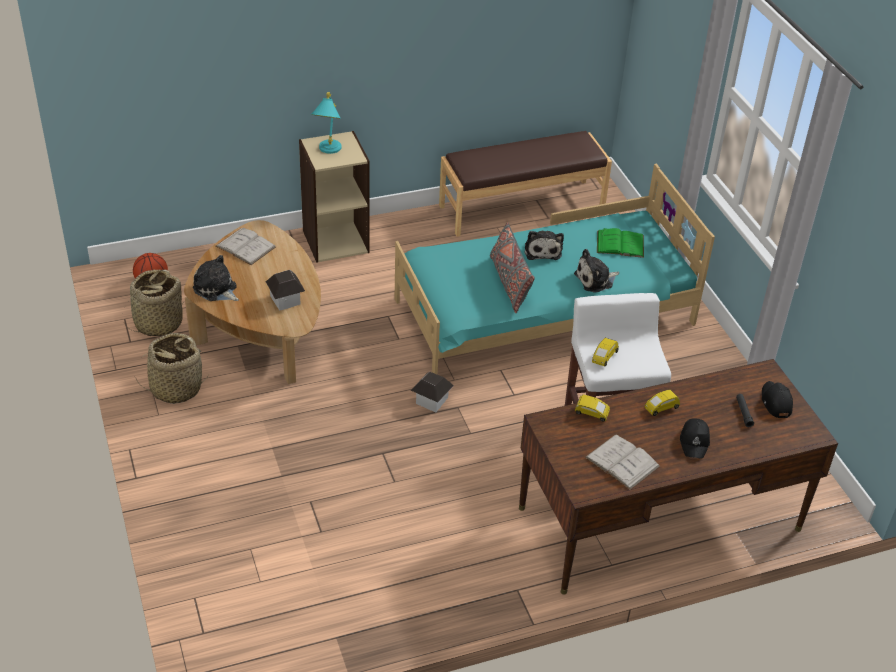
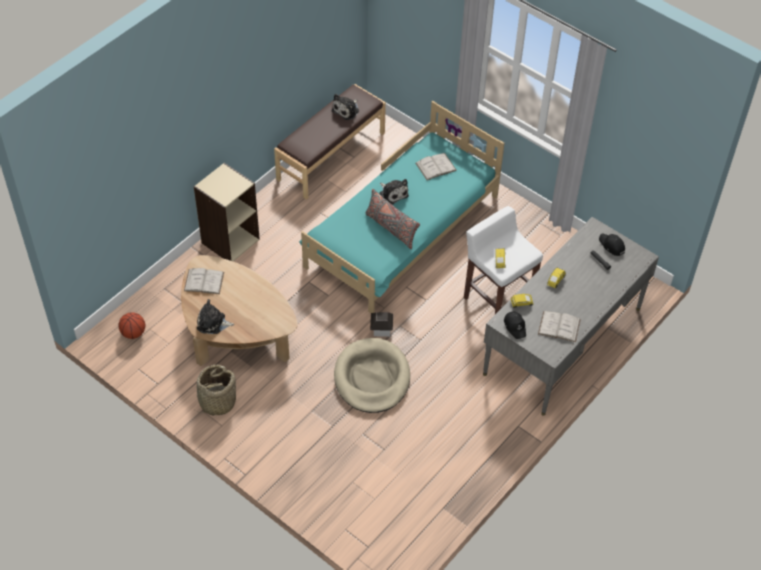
camera: 30 degrees left, 10 degrees up
(158, 323) = (164, 361): basket -> none
(286, 300) = (263, 309): toy house -> none
(327, 152) = (221, 188): turquoise table lamp -> none
(375, 446) = (372, 378): none -> beige dog bed
(596, 280) = (440, 201): plush toy -> plush toy (347, 110)
(620, 244) = (435, 166): green book -> white book
(659, 519) = (563, 341): brown desk -> grey desk
(694, 442) = (587, 293): black cap -> black cap (515, 326)

